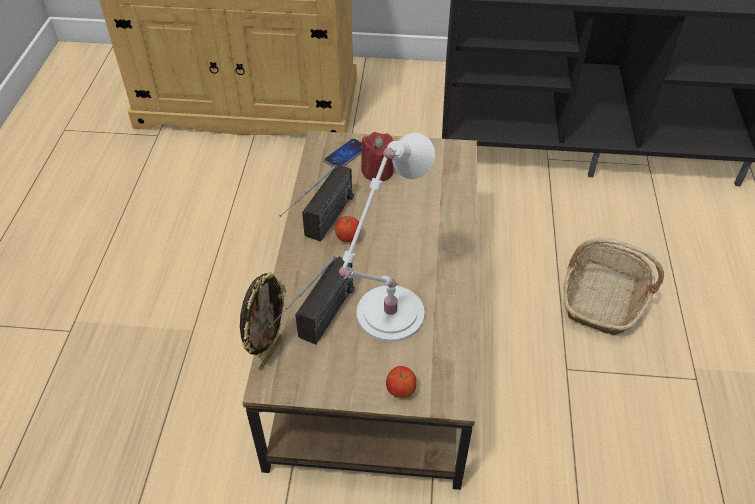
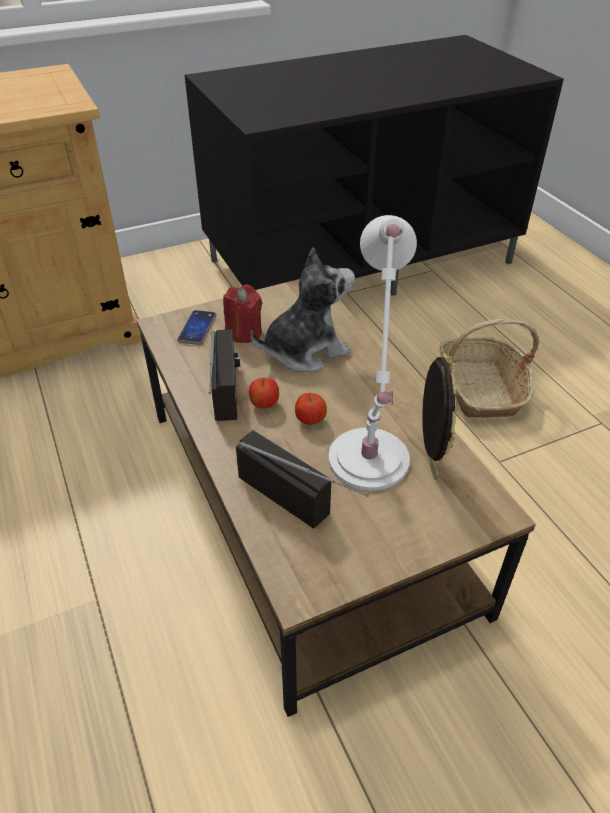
camera: 30 degrees left, 5 degrees down
(269, 353) = (272, 559): picture frame -> picture frame (428, 462)
(318, 328) = (306, 507): radio -> radio turned 45 degrees counterclockwise
(401, 390) = (443, 529): apple -> apple (310, 420)
(412, 206) = (305, 350): none -> plush toy

